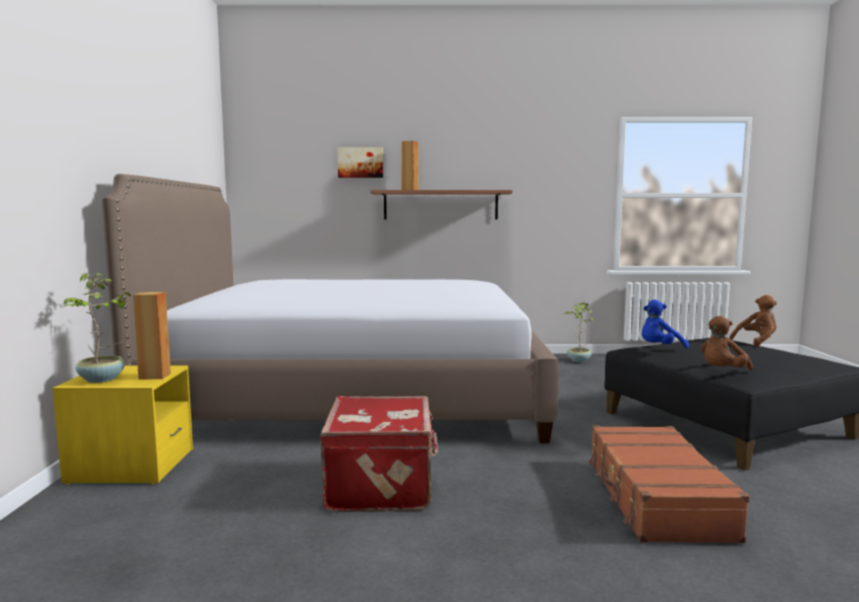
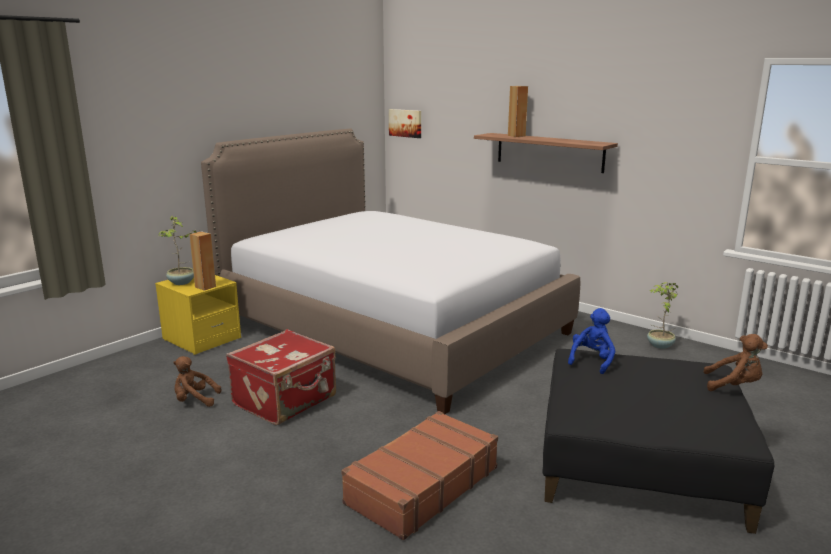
camera: 40 degrees right, 10 degrees up
(360, 162) = (481, 104): picture -> picture (406, 123)
(659, 348) = (592, 361): blue plush toy -> blue plush toy turned 105 degrees clockwise
(722, 372) = (569, 403): brown plush toy -> brown plush toy (194, 400)

